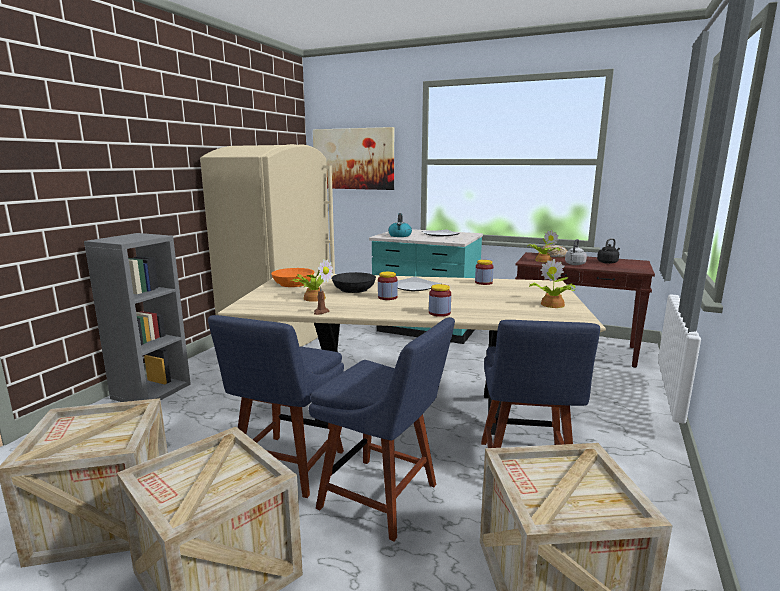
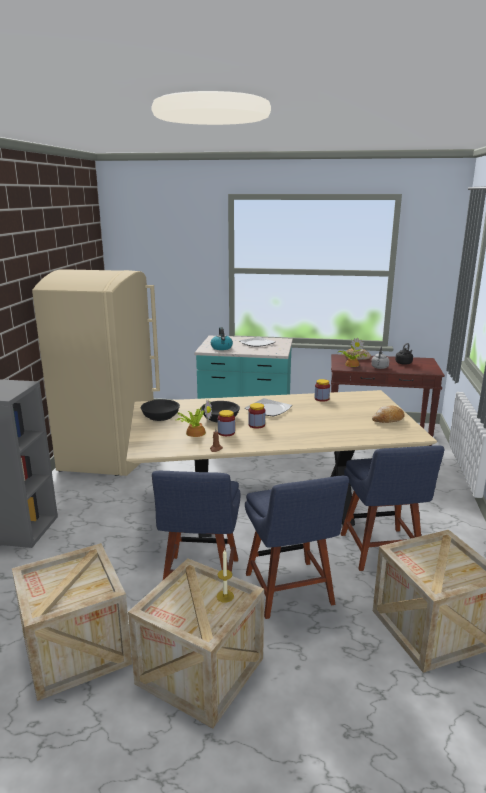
camera: 15 degrees left, 5 degrees up
(246, 476) = (225, 596): none -> candle
(293, 283) = (160, 416): orange bowl -> black bowl
(353, 159) = (157, 266): picture -> none
(383, 498) = (290, 592): blue chair -> blue chair turned 60 degrees clockwise
(439, 313) = (310, 439): jar -> jar (226, 433)
(551, 305) = (388, 420): potted plant -> bread

